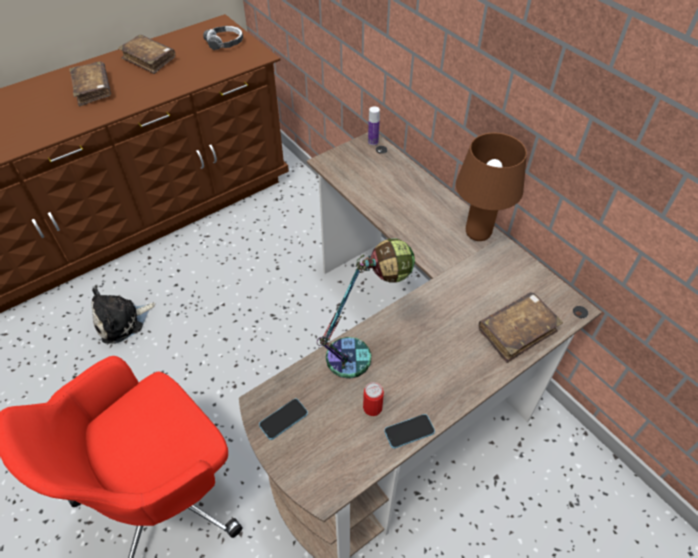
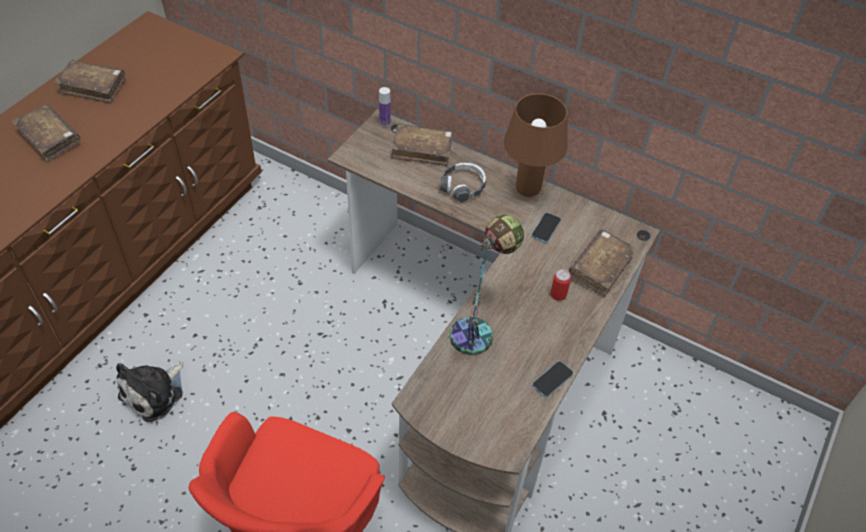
camera: 25 degrees left, 0 degrees up
(225, 43) = (170, 47): headphones -> headphones (463, 186)
(283, 419) = (442, 407): phone -> phone (546, 228)
(372, 407) = (512, 371): can -> can (558, 294)
(394, 173) = (422, 150): none -> brown book

